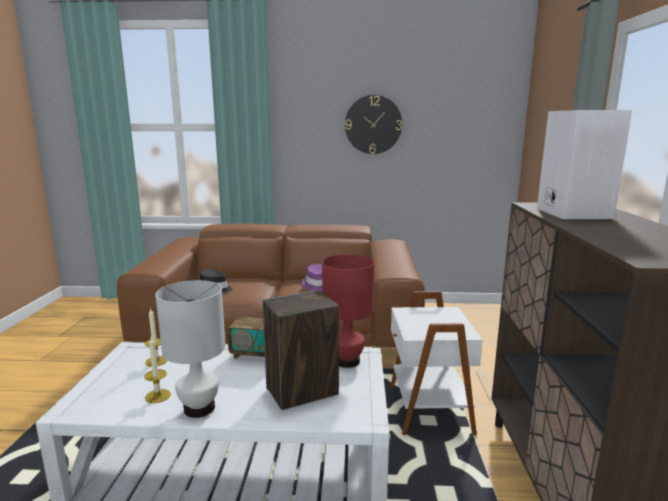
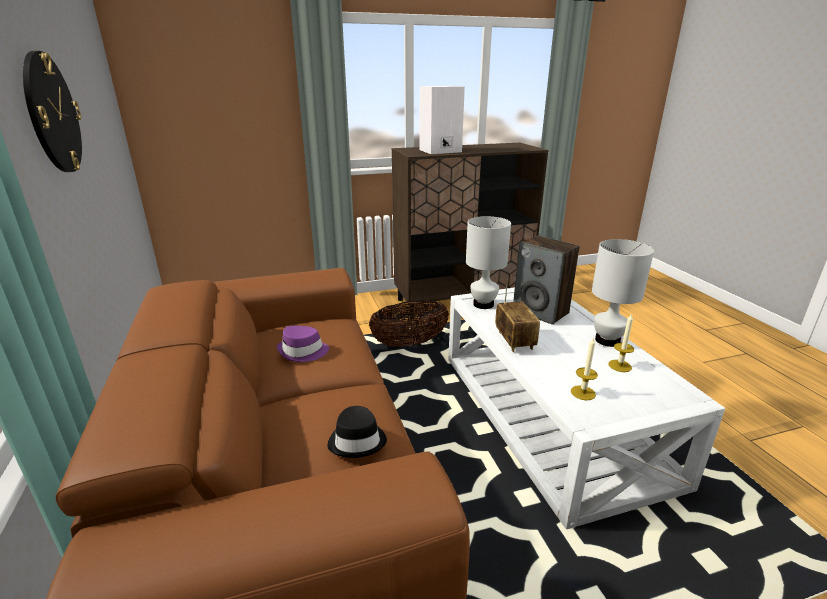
camera: 110 degrees left, 10 degrees up
(347, 361) = (484, 304): red table lamp -> white table lamp
(427, 409) = (409, 343): white side table -> basket

